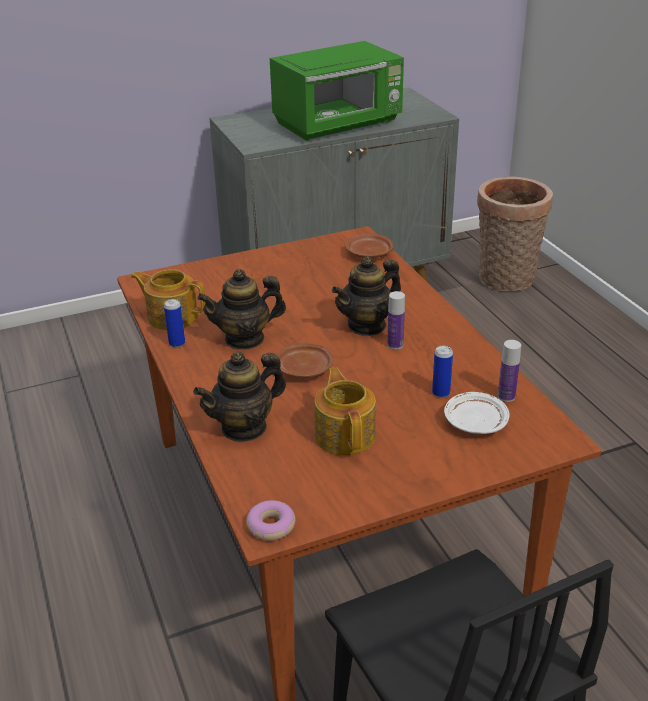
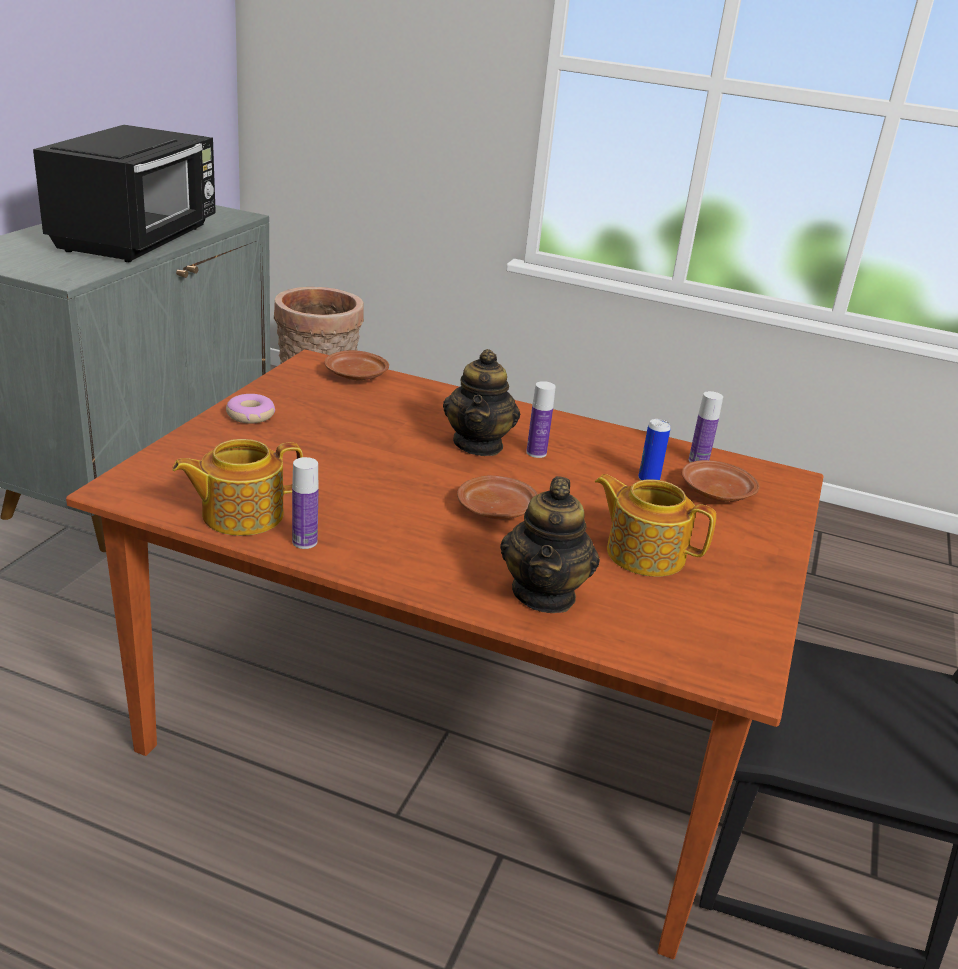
camera: 50 degrees left, 5 degrees down
(177, 343) = (304, 542): can -> bottle
(245, 339) = (377, 505): teapot -> none
(271, 526) = (741, 673): donut -> donut (250, 415)
(339, 124) = (138, 239): green microwave -> black microwave
(475, 422) = (715, 492): white plate -> brown plate

